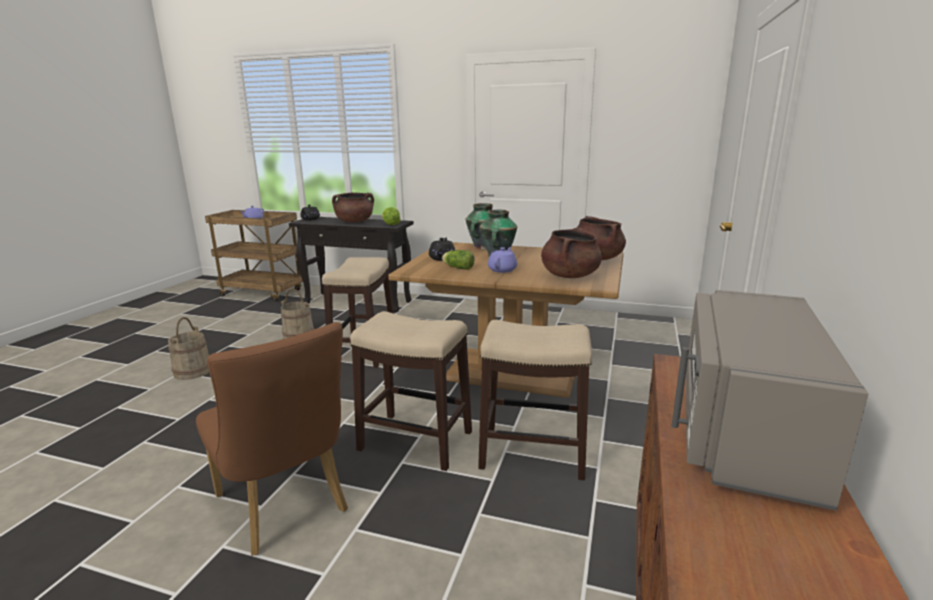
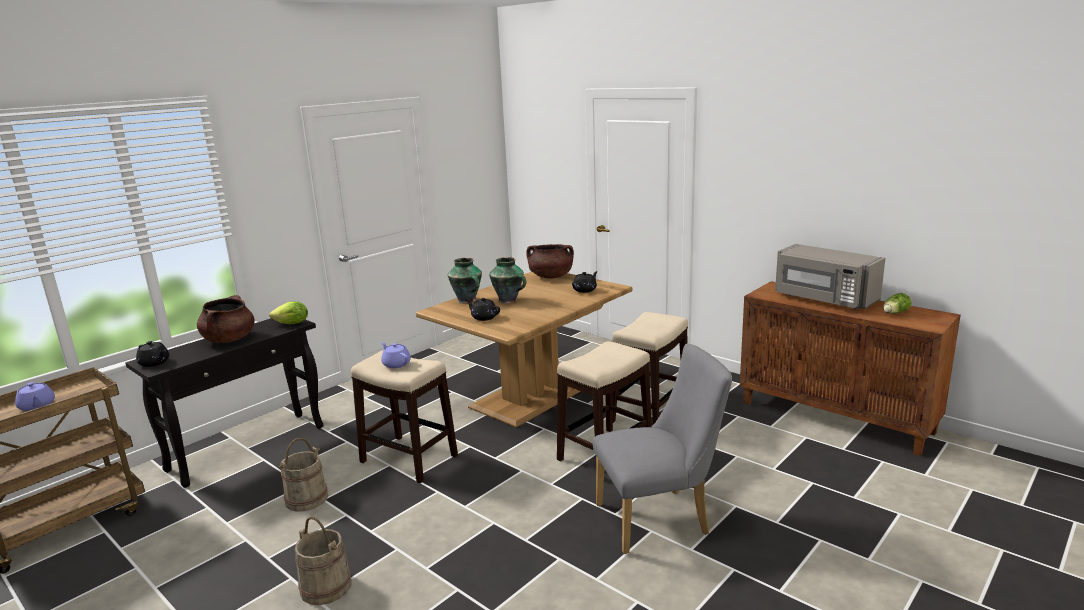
camera: 65 degrees left, 0 degrees up
(286, 508) = (660, 518): brown chair -> grey chair
(457, 268) = (522, 316): lettuce -> lettuce (894, 313)
(502, 270) = (546, 304): purple teapot -> purple teapot (396, 364)
(570, 276) = (585, 290): brown cooking pot -> black teapot

